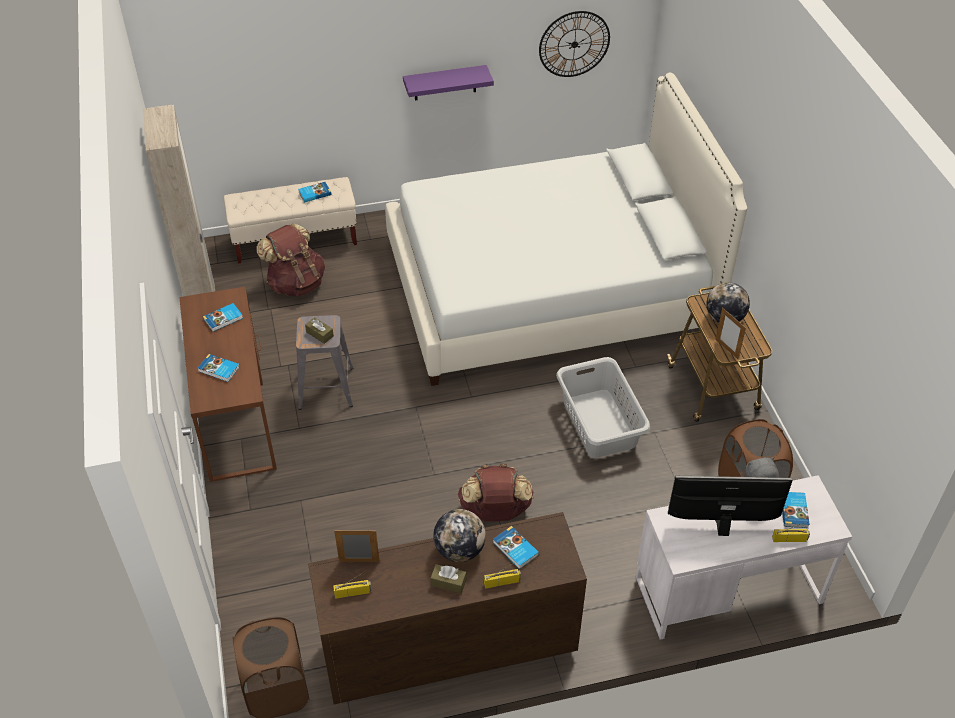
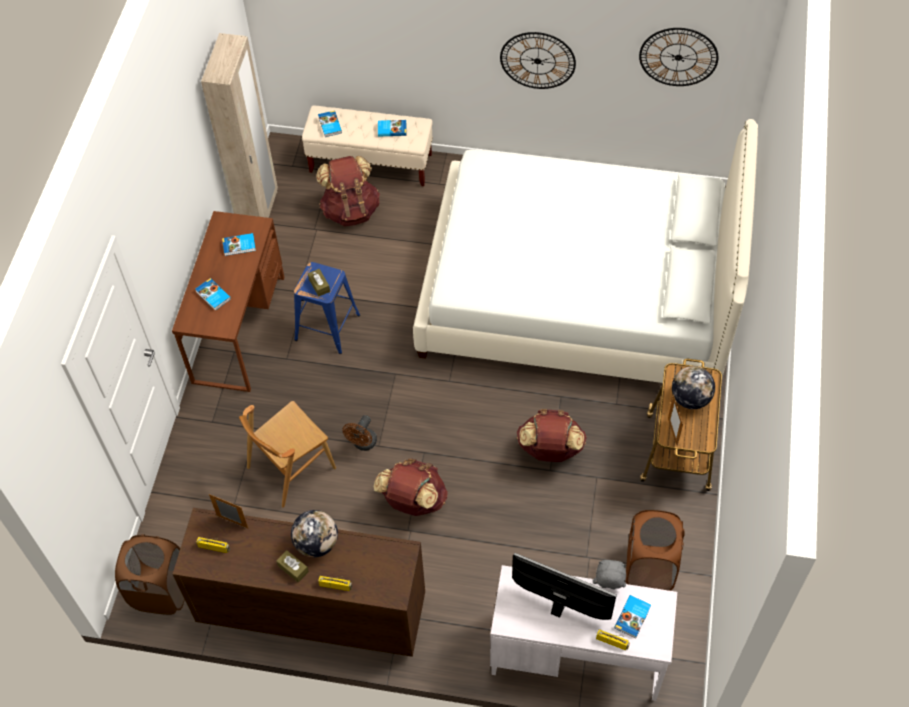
camera: 25 degrees right, 10 degrees up
(327, 388) = (328, 327): grey stool -> blue stool
(355, 523) = (290, 467): none -> brown chair
(418, 478) = (363, 444): none -> brown fan
(445, 83) = (537, 60): purple shelf -> wall clock
(515, 549) = (362, 560): book -> book (329, 125)
(599, 423) = (550, 450): grey laundry basket -> brown backpack

